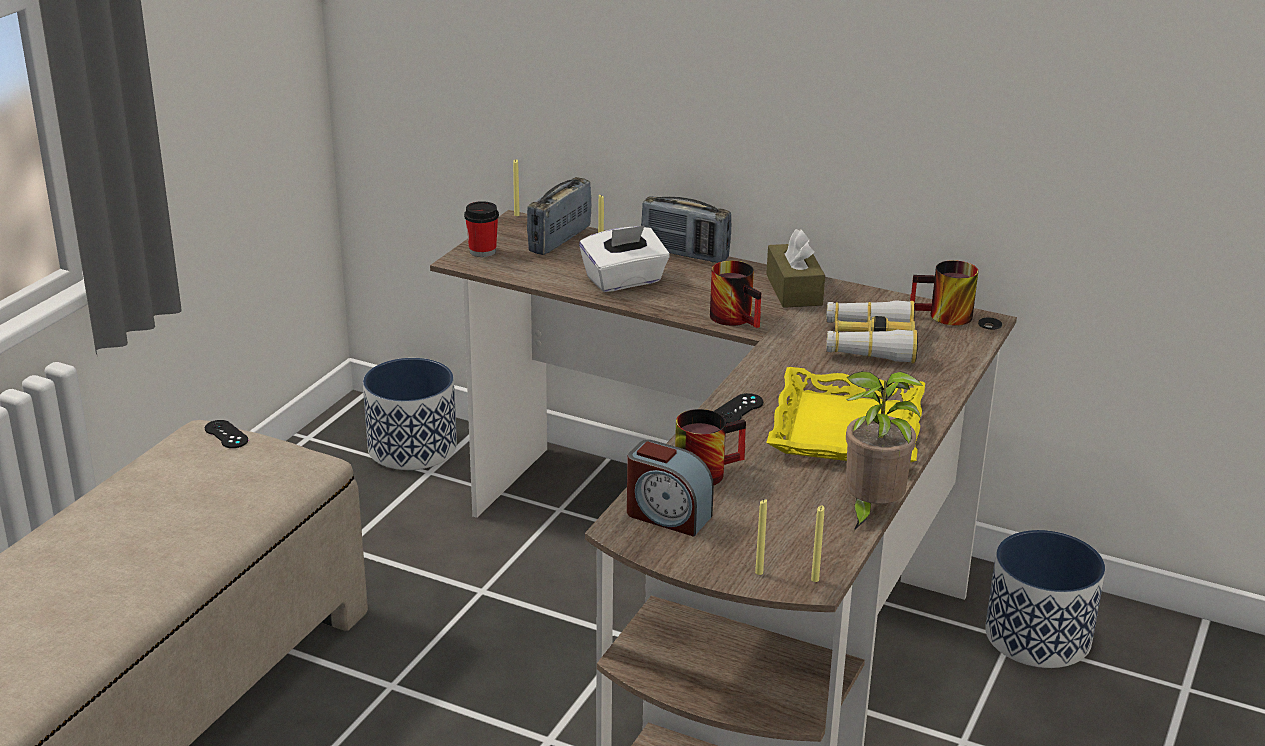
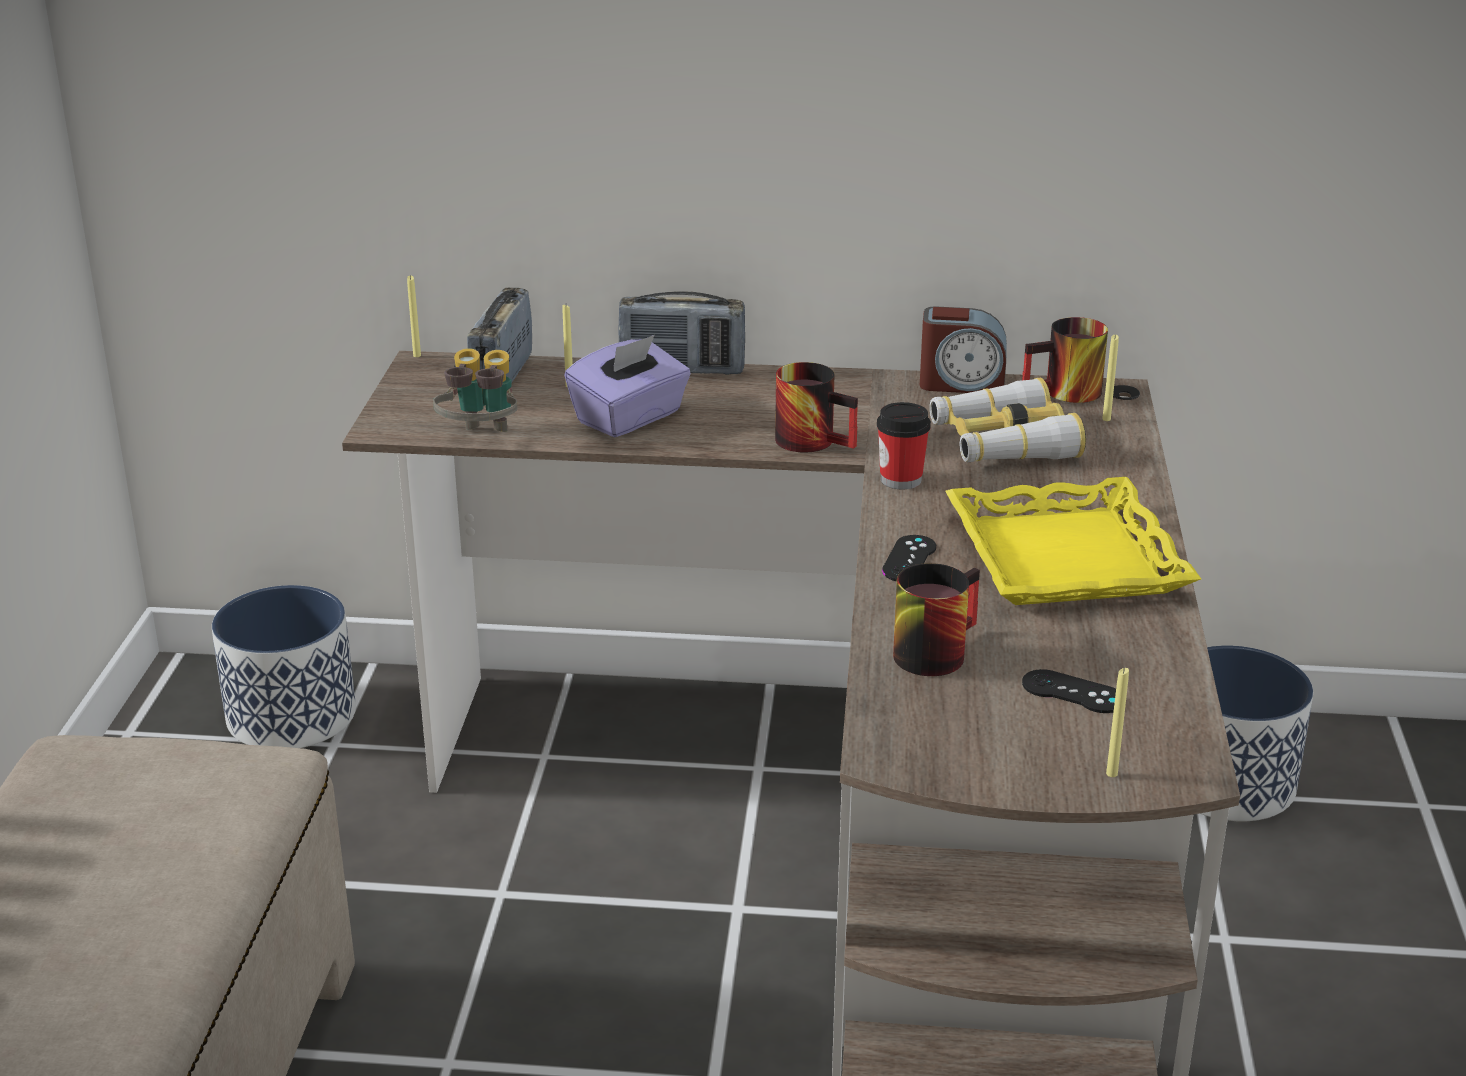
camera: 20 degrees left, 0 degrees up
(226, 434) = (109, 750): black game controller -> black game controller (1073, 692)
(482, 251) = (405, 411): cup -> cup (901, 480)
(517, 278) = (481, 439): none -> binoculars
(624, 281) = (630, 418): white tissue box -> purple tissue box
(667, 515) = (932, 723): alarm clock -> alarm clock (961, 383)
(794, 290) = (857, 392): brown tissue box -> none
(815, 579) = (1188, 766): yellow candle -> yellow candle (1106, 419)
(870, 512) = (1181, 659): potted plant -> none

